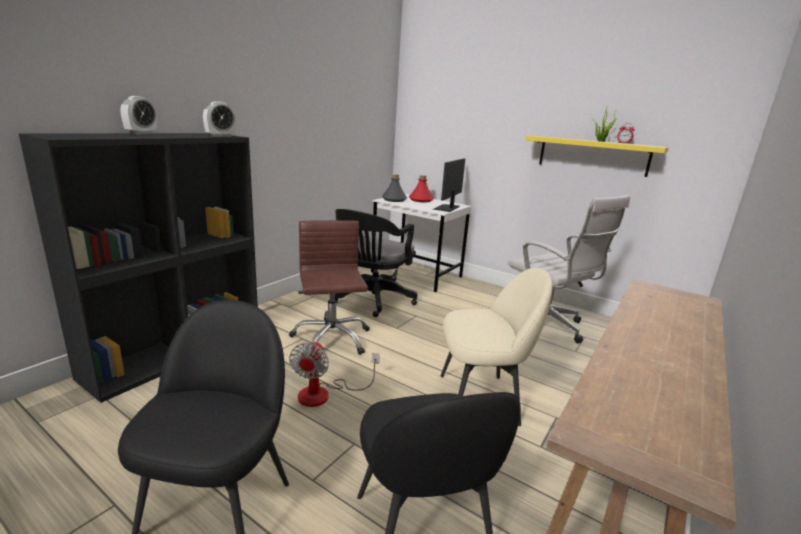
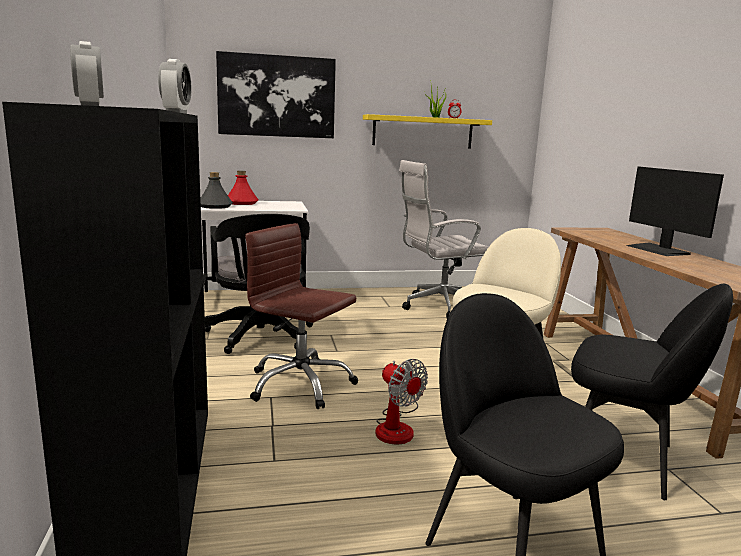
camera: 45 degrees left, 5 degrees down
(446, 208) = (290, 206): monitor -> monitor (658, 250)
(464, 117) = (277, 96): none -> picture
(547, 327) = (438, 307): white office chair -> white office chair turned 150 degrees clockwise

